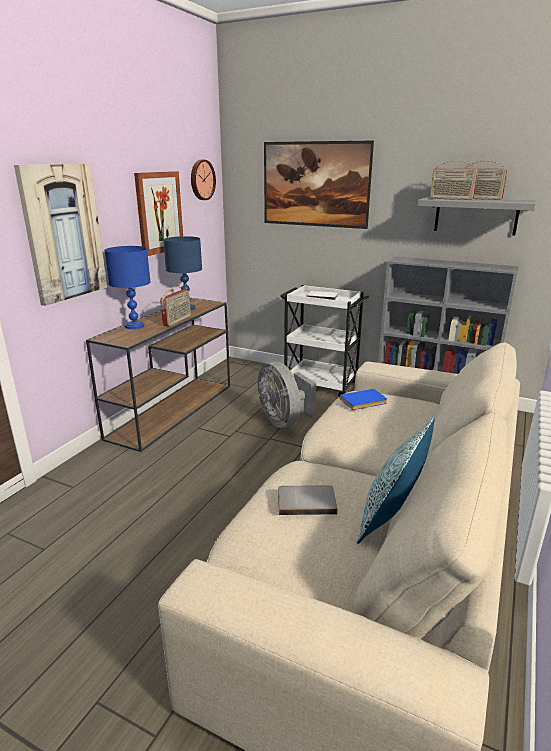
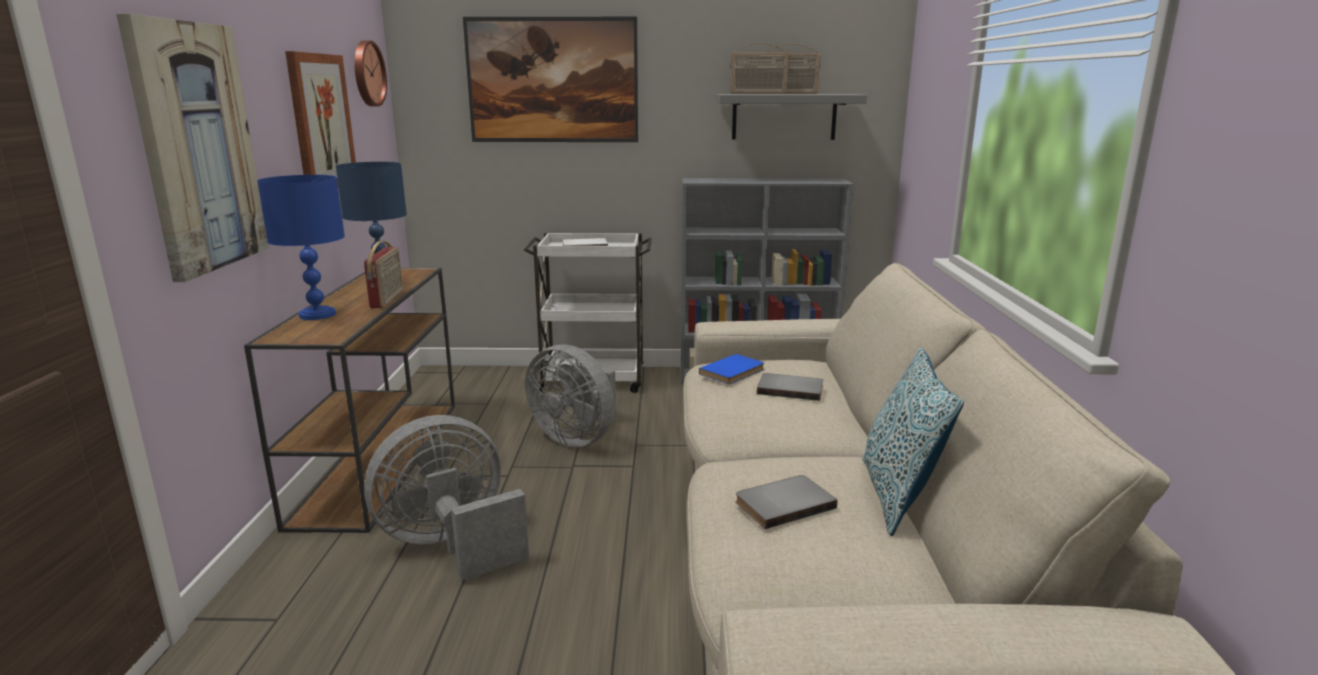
camera: 25 degrees left, 5 degrees down
(174, 470) = (451, 545): none -> grey fan
(390, 421) = (790, 389): none -> grey book

